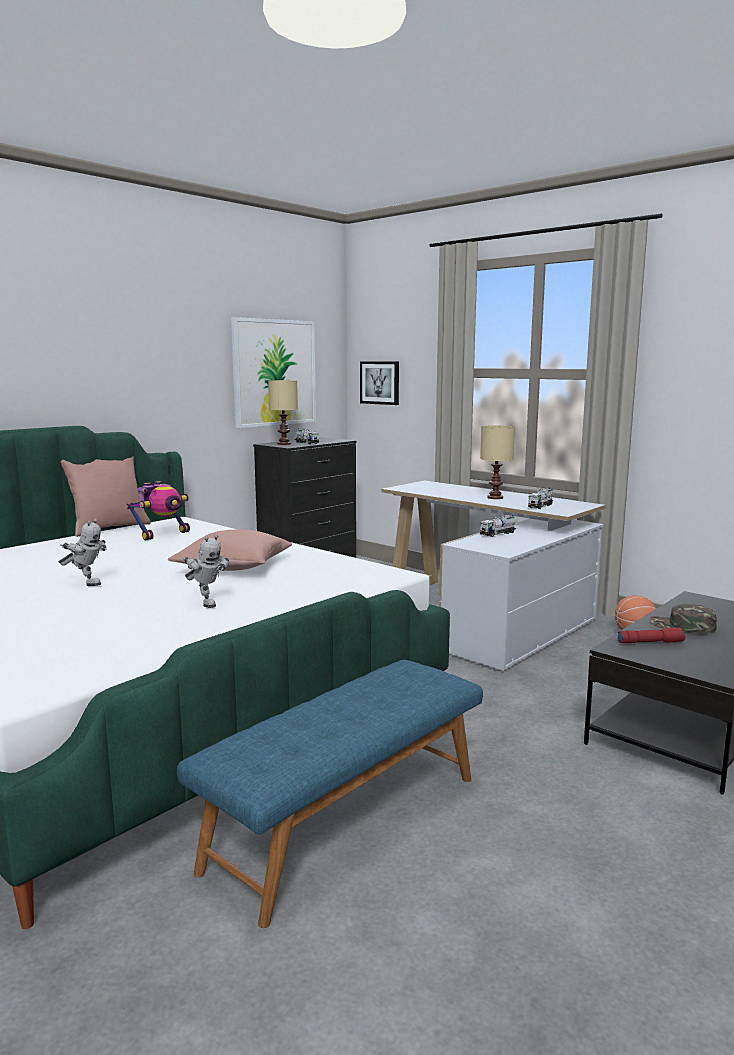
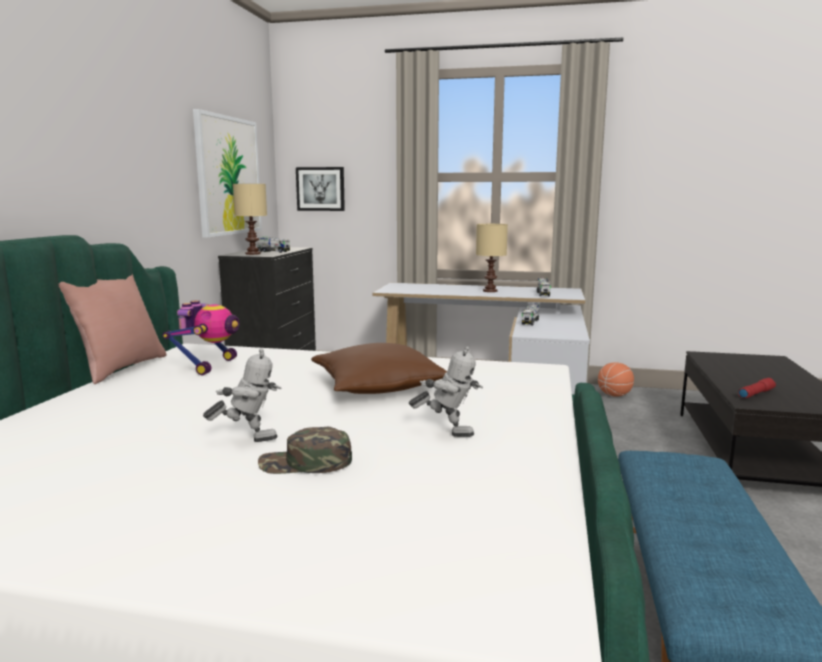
camera: 30 degrees left, 0 degrees up
(233, 567) = (378, 388): pink pillow -> brown pillow
(682, 626) = (744, 377): green cap -> green cap (305, 463)

